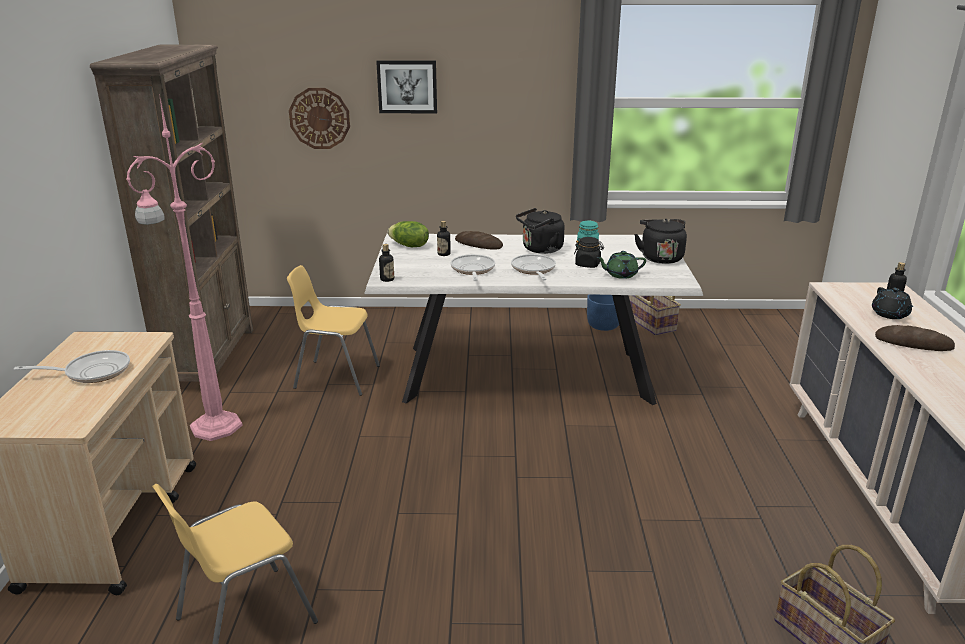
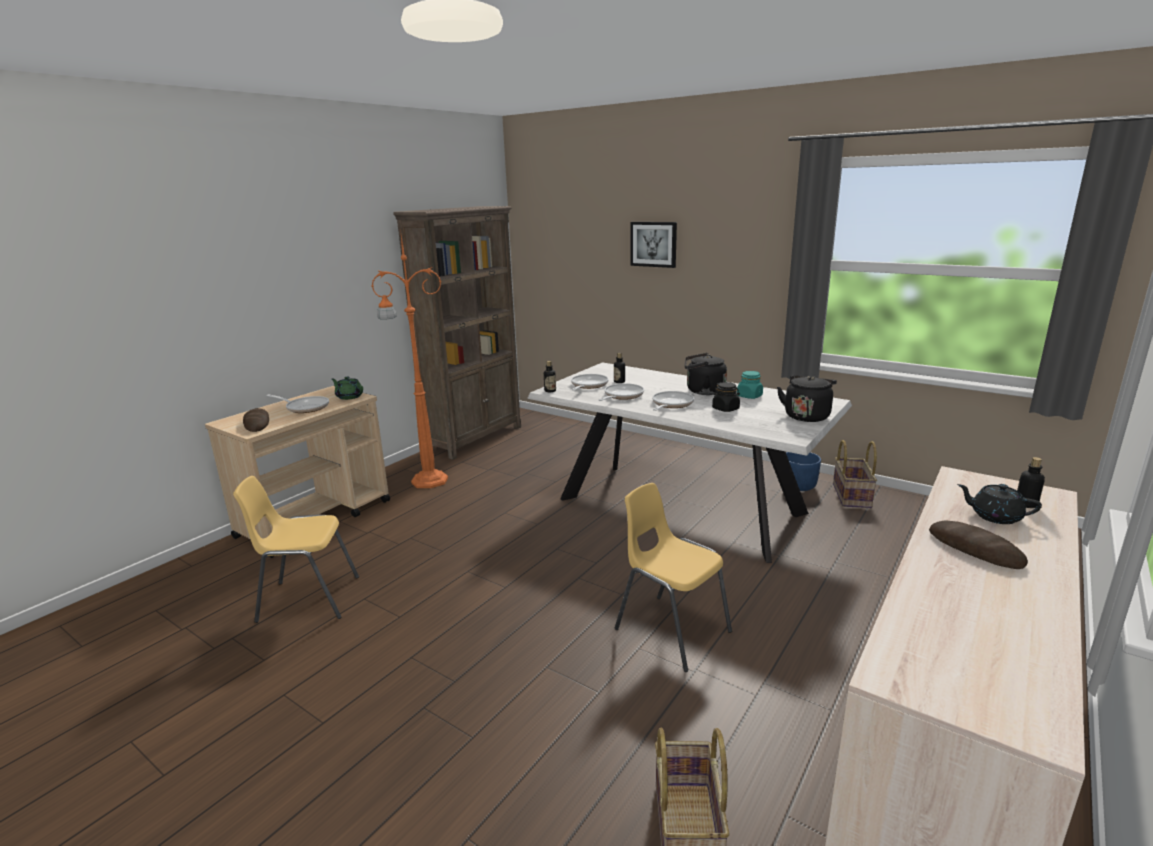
camera: 35 degrees right, 5 degrees down
(213, 427) = (427, 480): pink floor lamp -> orange floor lamp
(319, 118) = (590, 268): wall clock -> none
(336, 377) = (536, 470): yellow chair -> yellow chair (671, 630)
(409, 246) = (603, 372): lettuce -> none
(418, 265) = (588, 385): none -> frying pan
(478, 244) = (658, 380): bread -> bread (257, 423)
(620, 274) = (742, 421): green teapot -> green teapot (349, 397)
(890, 314) = (994, 516): black teapot -> black teapot turned 90 degrees clockwise

